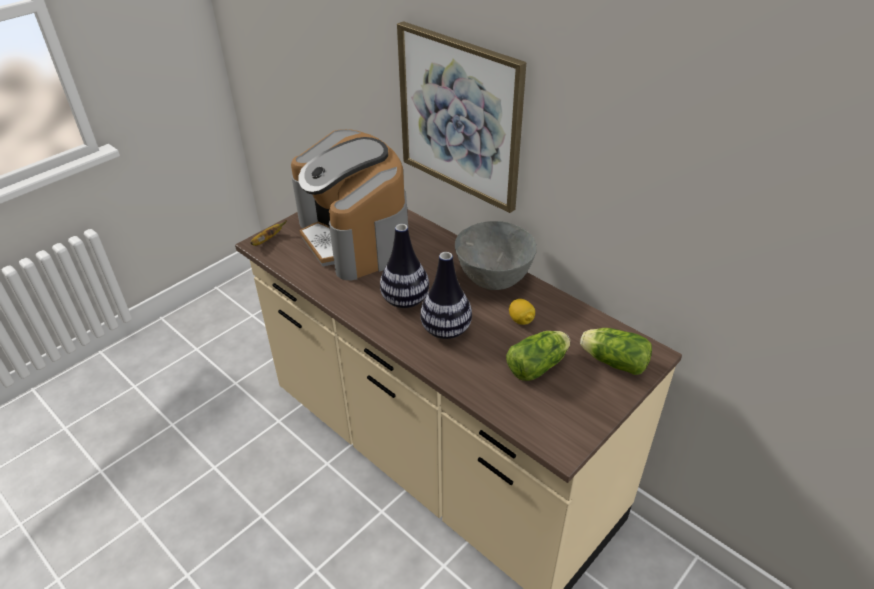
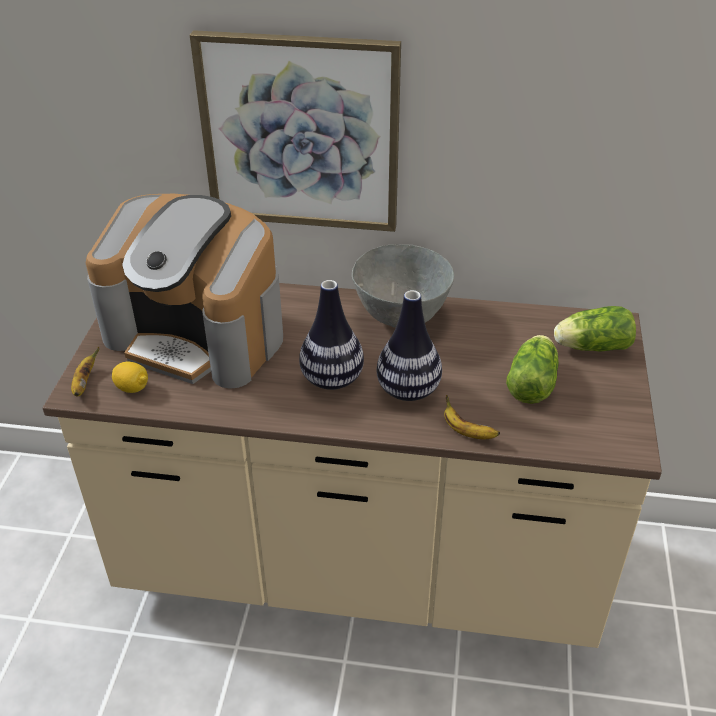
camera: 35 degrees left, 0 degrees up
(455, 376) = (466, 432): none -> banana
(521, 320) = (471, 346): lemon -> lemon (132, 388)

